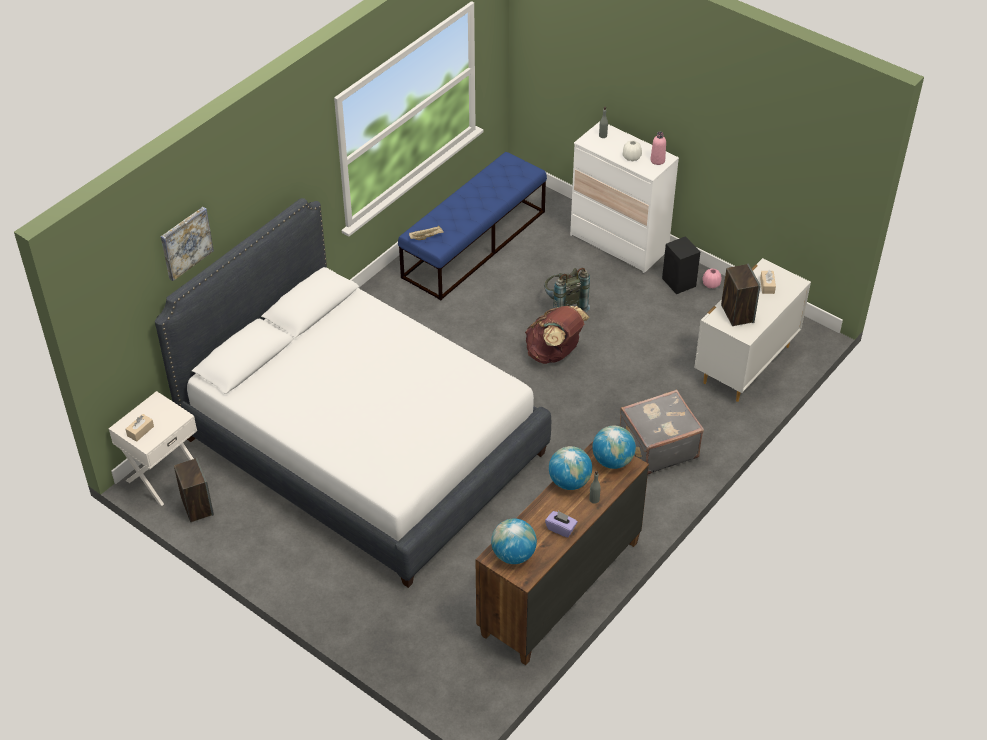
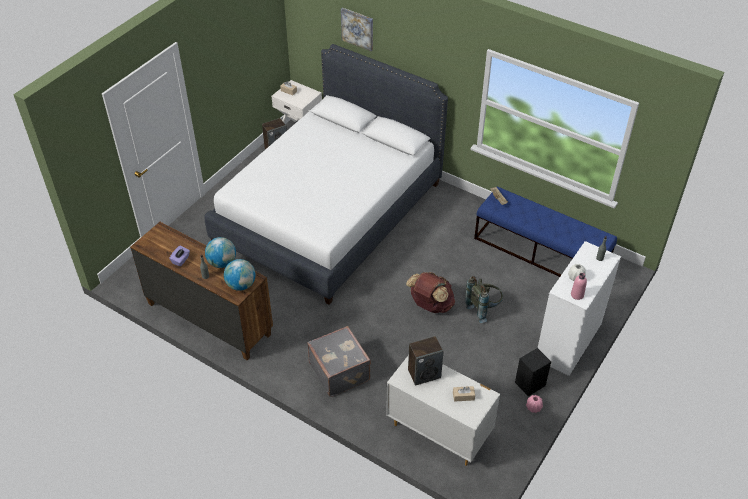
camera: 85 degrees right, 0 degrees up
(513, 555) = (161, 238): globe -> none

